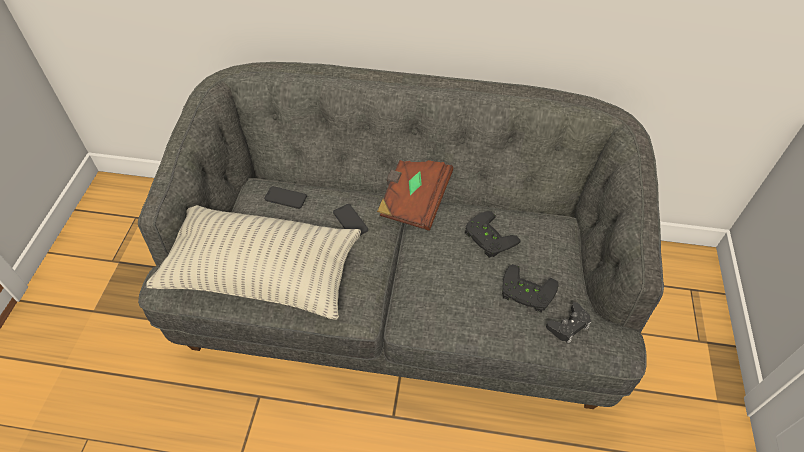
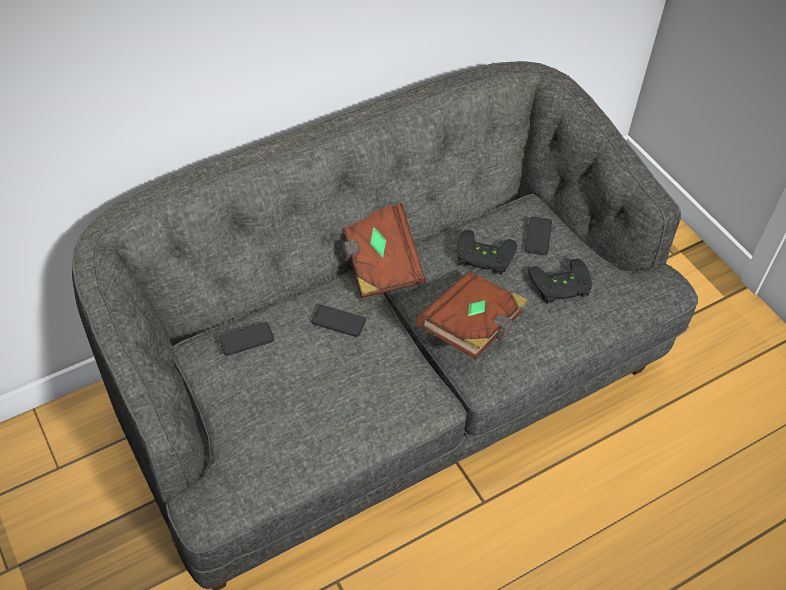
camera: 40 degrees left, 0 degrees up
(262, 273) = (304, 428): pillow -> none
(432, 280) = (472, 327): none -> brown book
(544, 248) = (538, 236): none -> phone
(568, 326) = (617, 293): black game controller -> none

